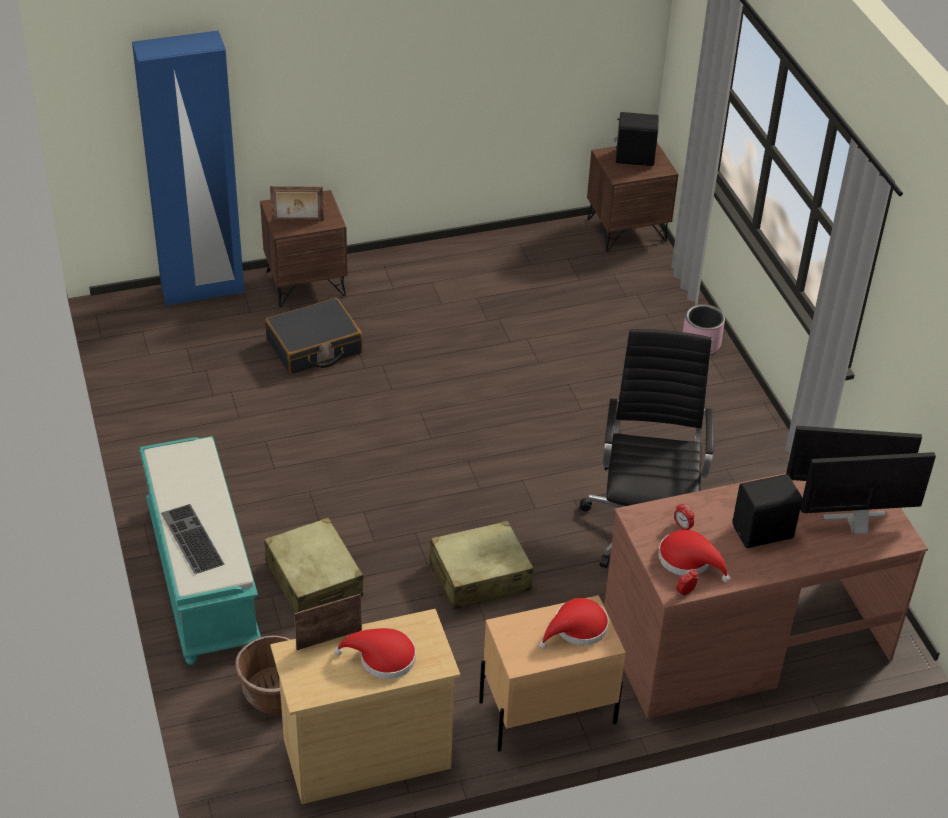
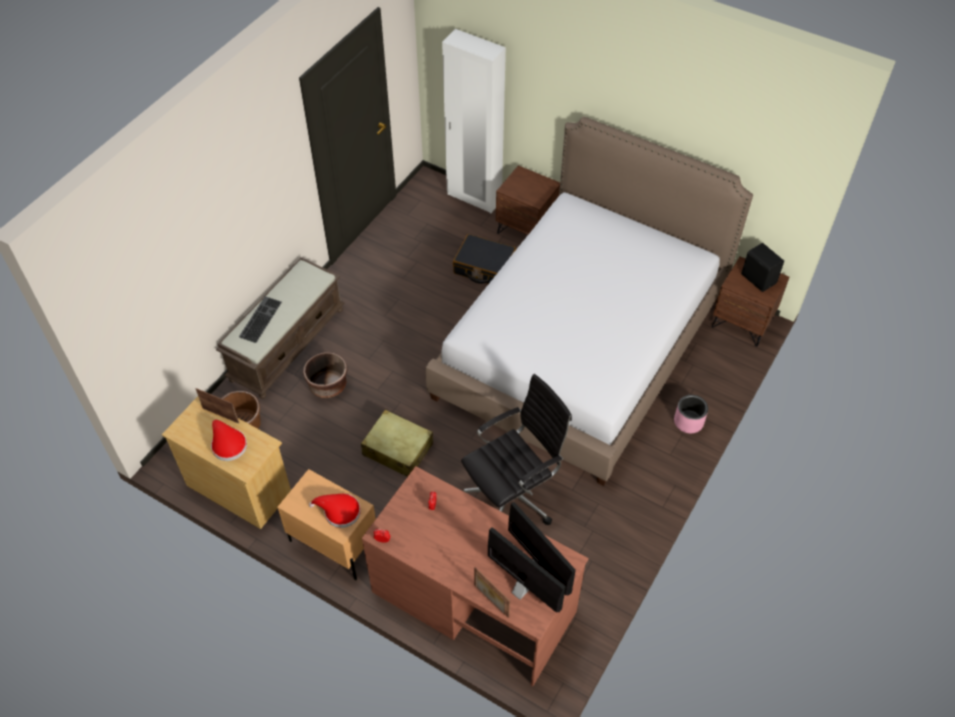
camera: 50 degrees right, 10 degrees up
(201, 576) = (287, 343): turquoise bench -> brown bench
(203, 290) = (474, 198): blue wardrobe -> white wardrobe
(297, 221) = (520, 189): picture frame -> picture frame (490, 601)
(314, 579) = (328, 386): beige suitcase -> brown planter
(517, 350) = (581, 346): none -> bed
(689, 560) = (409, 526): red hat -> none
(764, 533) = (466, 547): black speaker -> none

